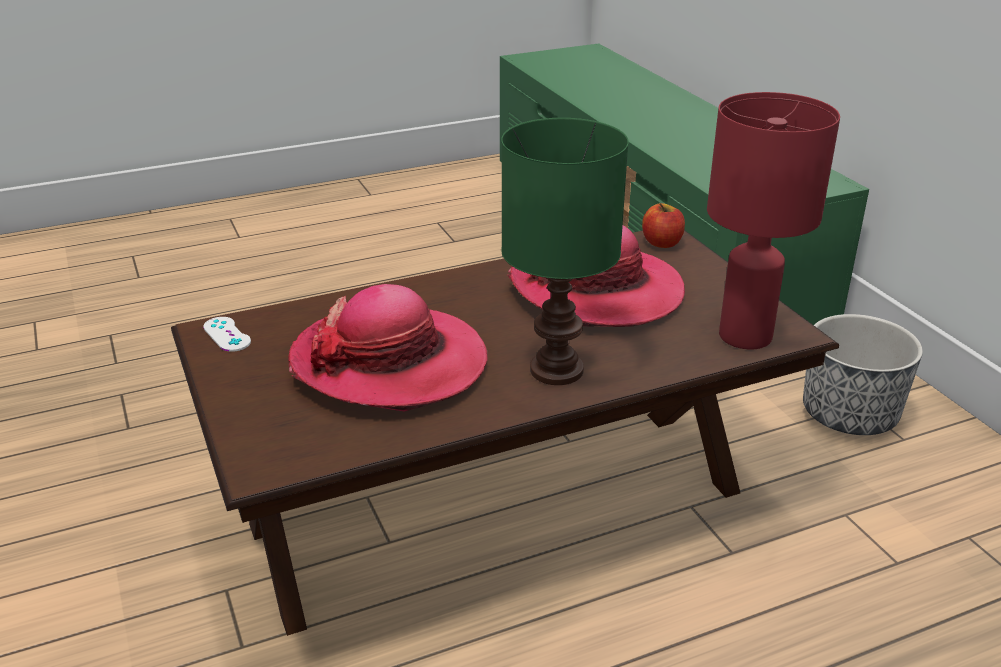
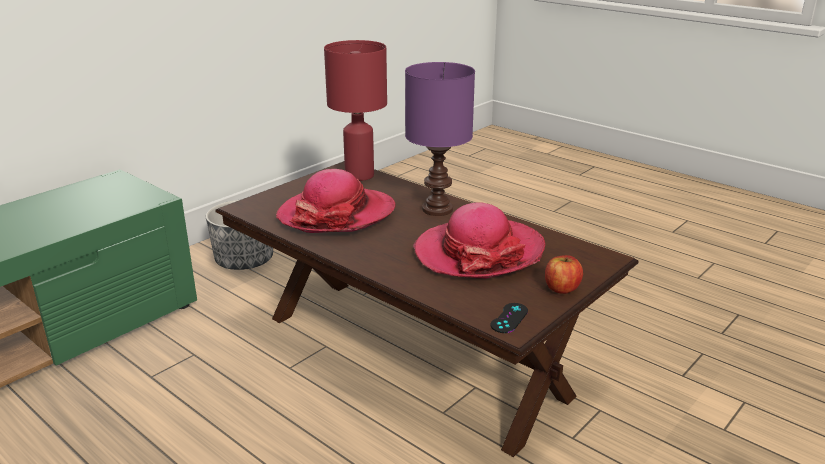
camera: 115 degrees left, 5 degrees down
(227, 334) = (509, 318): white game controller -> black game controller
(558, 369) = (436, 209): green table lamp -> purple table lamp
(662, 243) = (254, 207): apple -> apple (561, 288)

